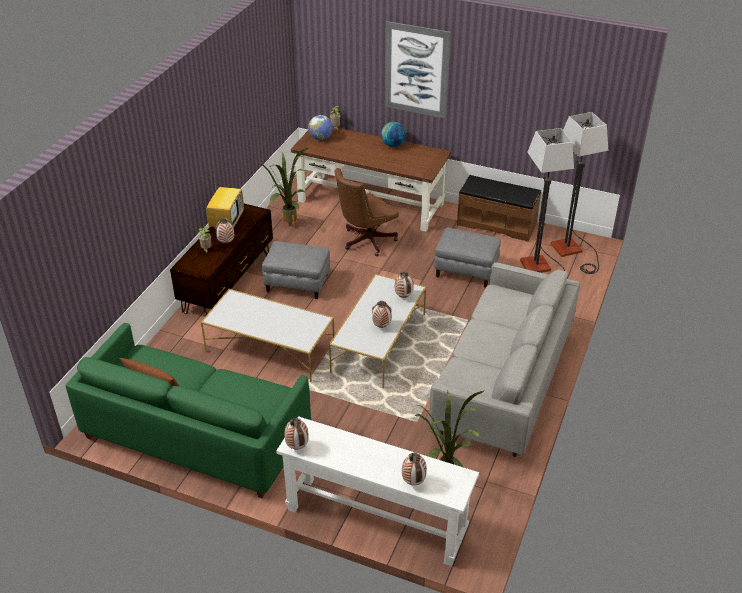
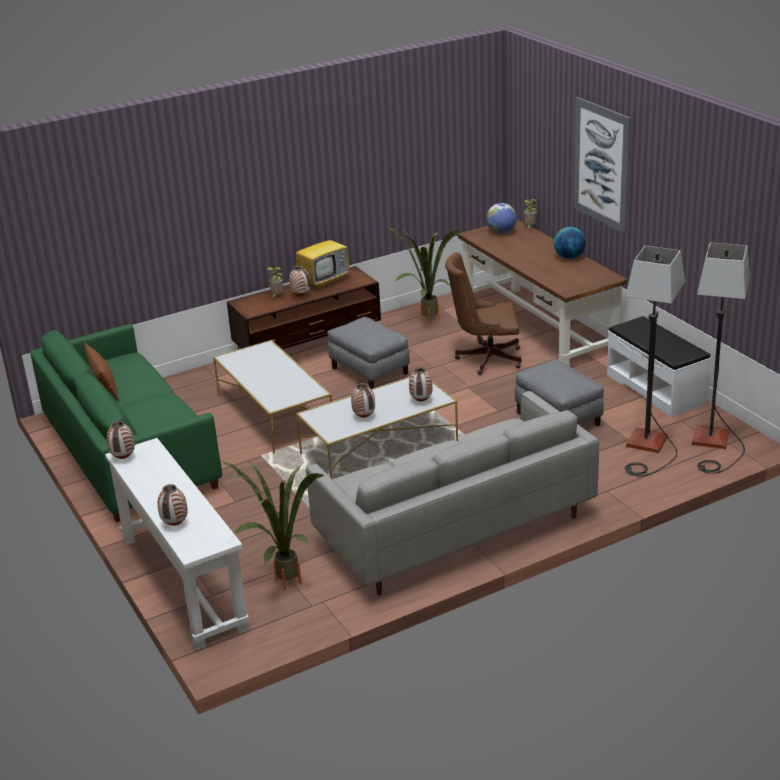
camera: 40 degrees right, 10 degrees down
(497, 224) = (656, 389): brown bench -> white bench

